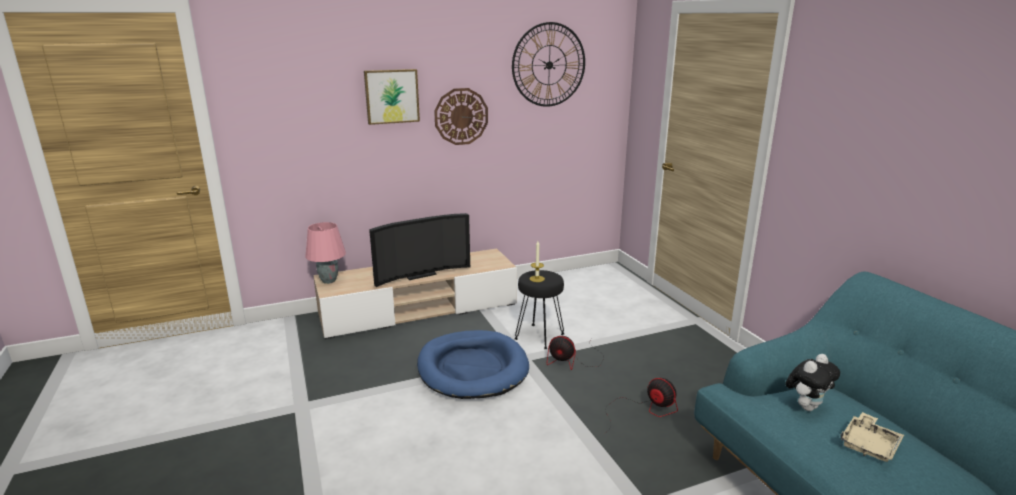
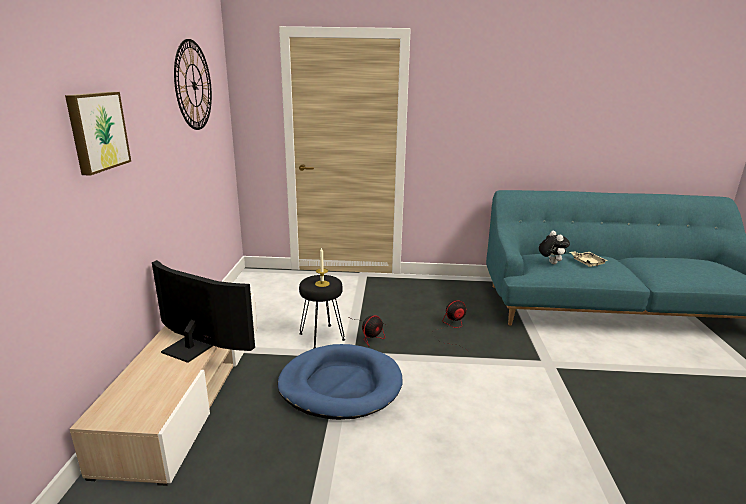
camera: 65 degrees left, 0 degrees up
(328, 280) = (113, 416): pink table lamp -> none
(419, 274) = (194, 345): television -> television turned 60 degrees counterclockwise
(461, 116) = (152, 150): wall clock -> none

